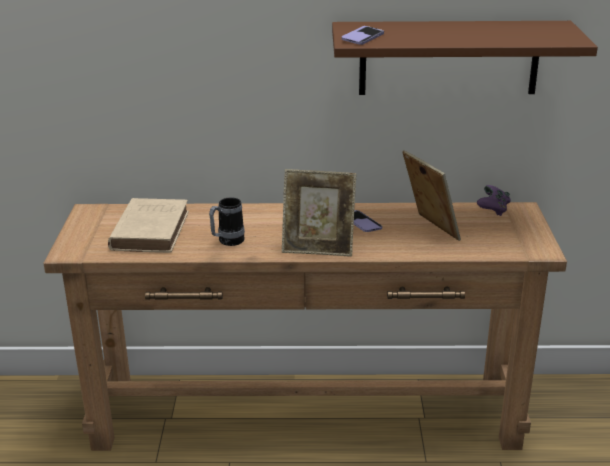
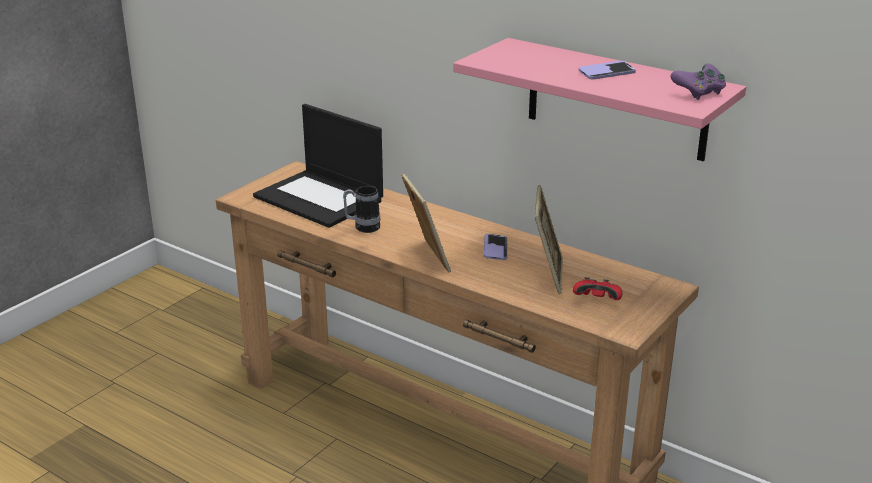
camera: 35 degrees right, 0 degrees up
(151, 229) = (320, 199): beige book -> laptop
(318, 248) = (426, 258): picture frame -> picture frame turned 150 degrees counterclockwise
(363, 37) = (498, 58): phone -> phone (607, 72)
(449, 58) = (616, 99): brown shelf -> pink shelf
(491, 236) = (597, 300): none -> red game controller
(493, 209) = (639, 278): purple game controller -> purple game controller (698, 93)

